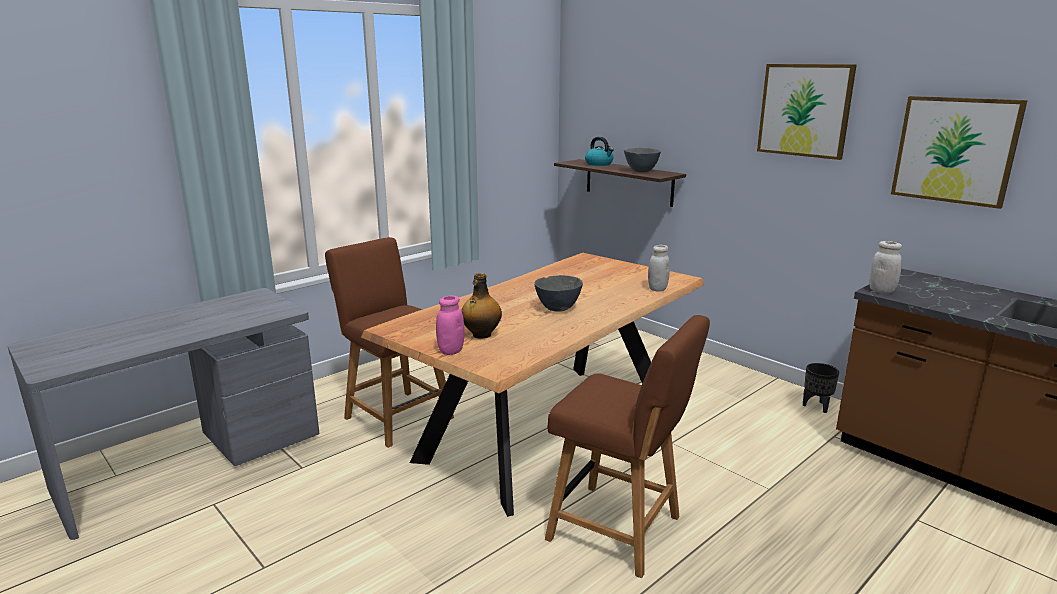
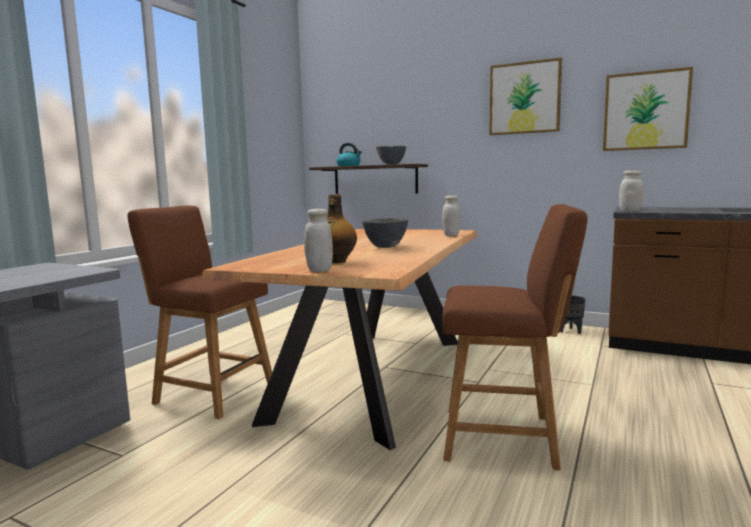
camera: 20 degrees left, 10 degrees down
(451, 351) = (319, 270): pink jar -> white jar

